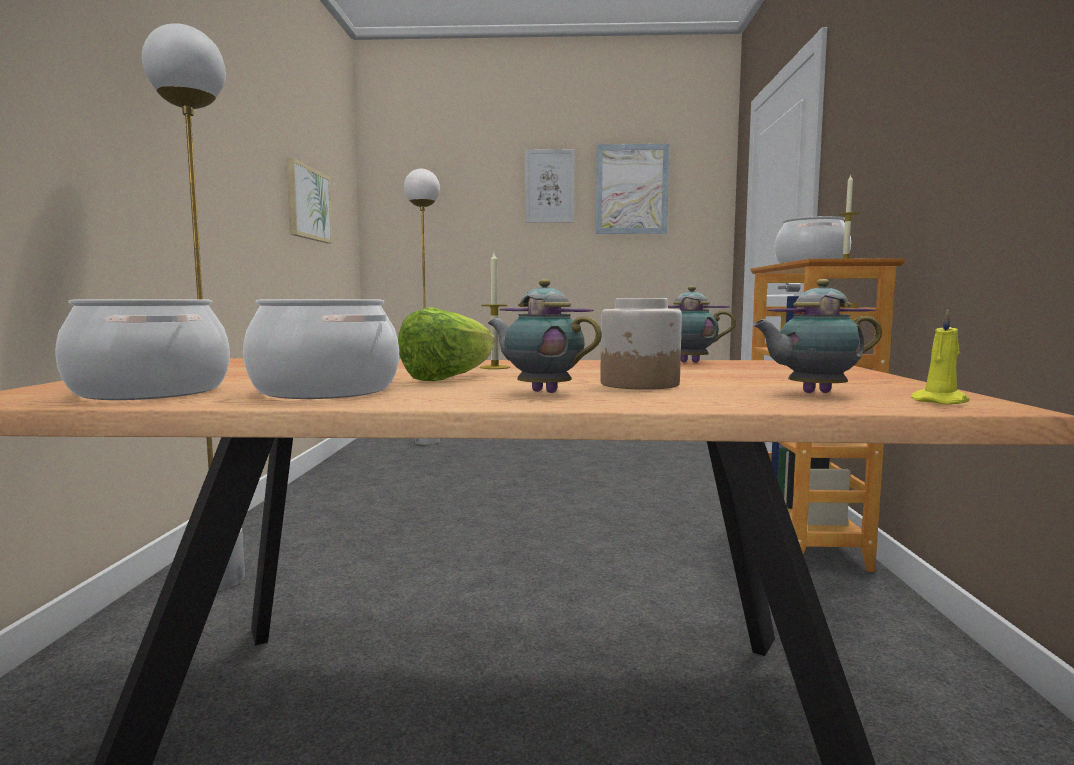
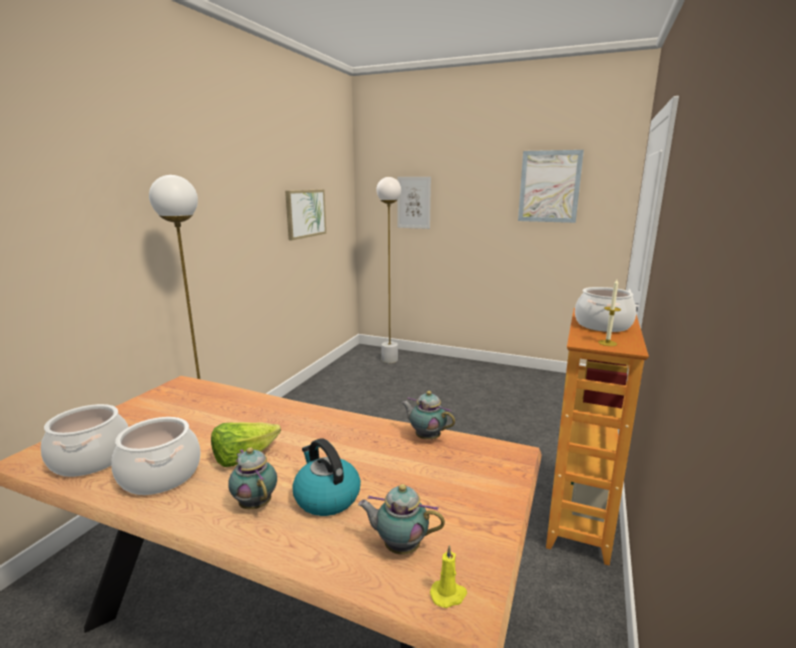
camera: 20 degrees right, 10 degrees up
(494, 367) = (297, 431): candle -> none
(549, 186) = (485, 183): picture -> picture (414, 202)
(640, 384) = (326, 497): jar -> kettle

